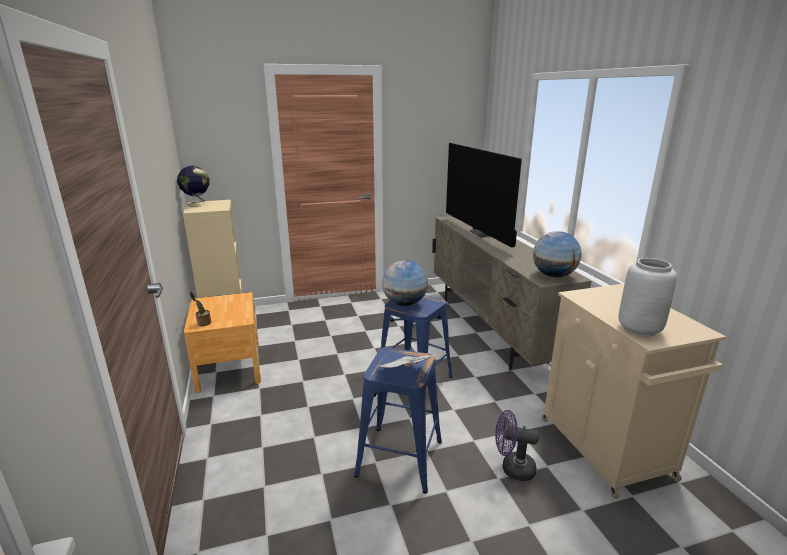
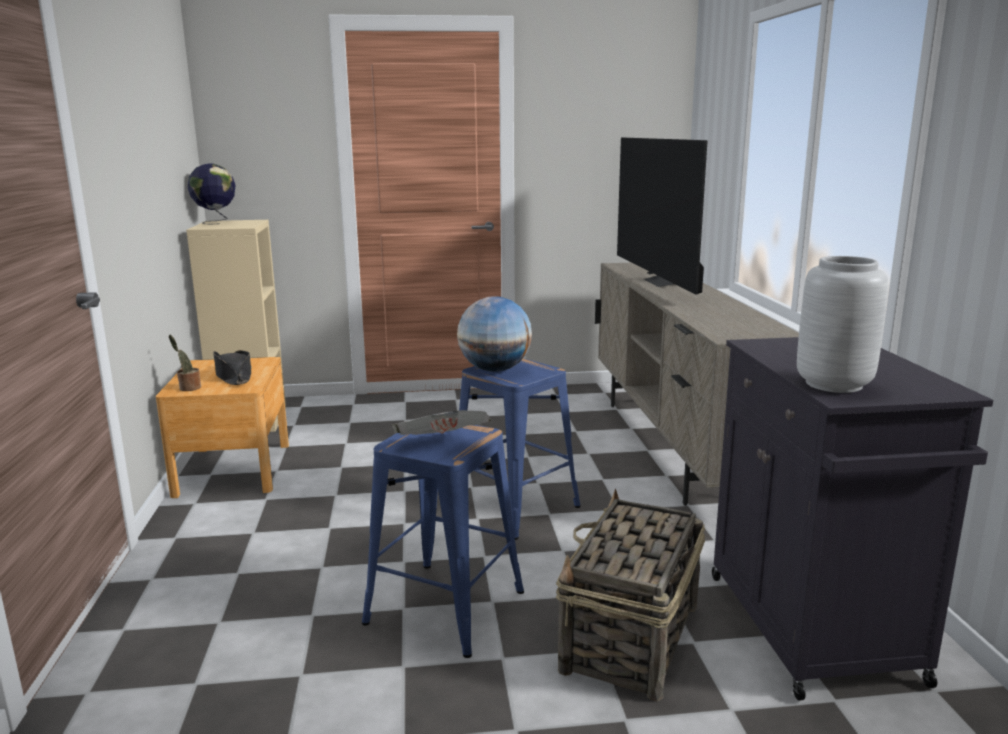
camera: 10 degrees right, 5 degrees down
(229, 311) = (233, 376): none -> black hat
(512, 468) = (630, 639): purple fan -> basket
(553, 275) = (750, 332): globe -> none
(606, 450) = (813, 630): beige cabinet -> black cabinet

